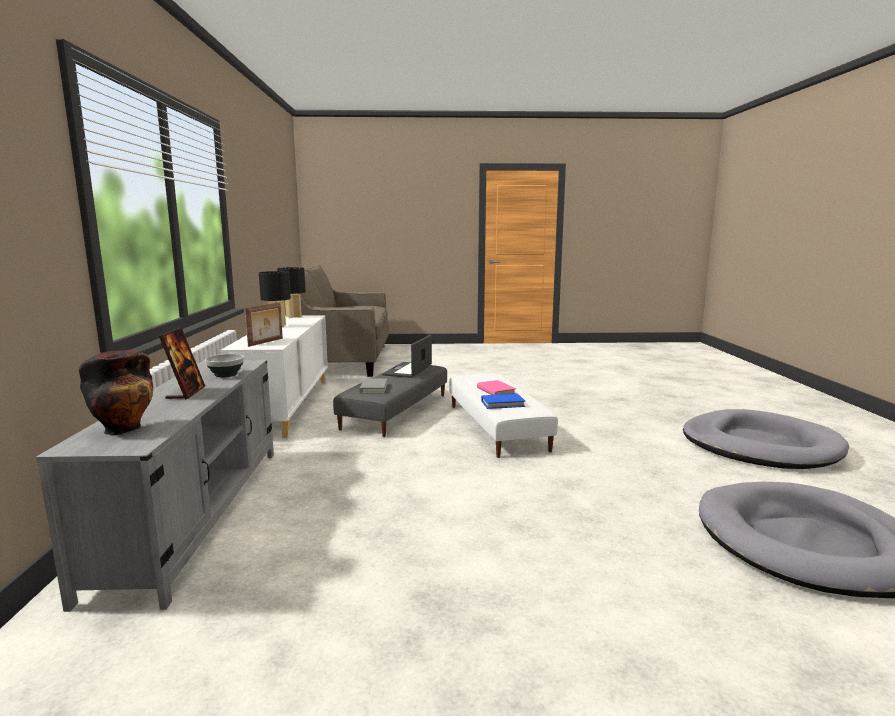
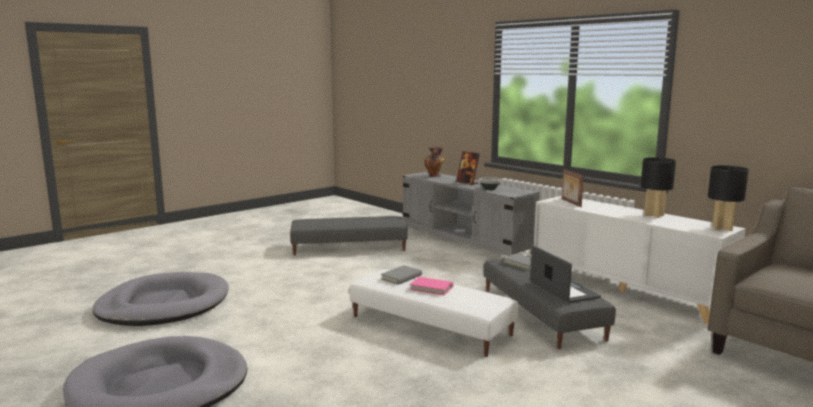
camera: 140 degrees right, 0 degrees up
(379, 590) = (349, 247): none -> grey ottoman
(502, 403) = (401, 277): blue book -> grey book

